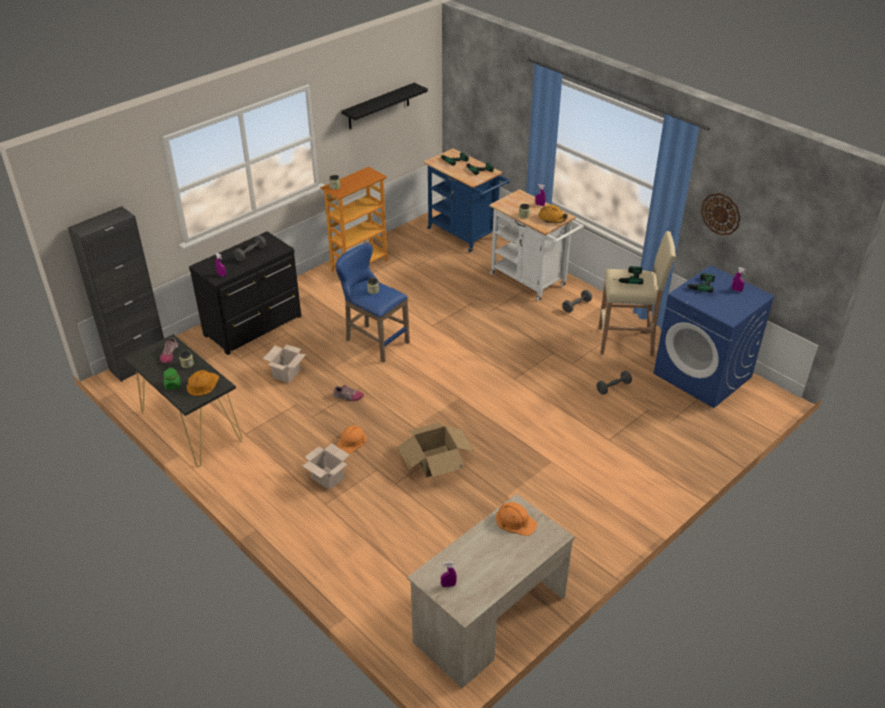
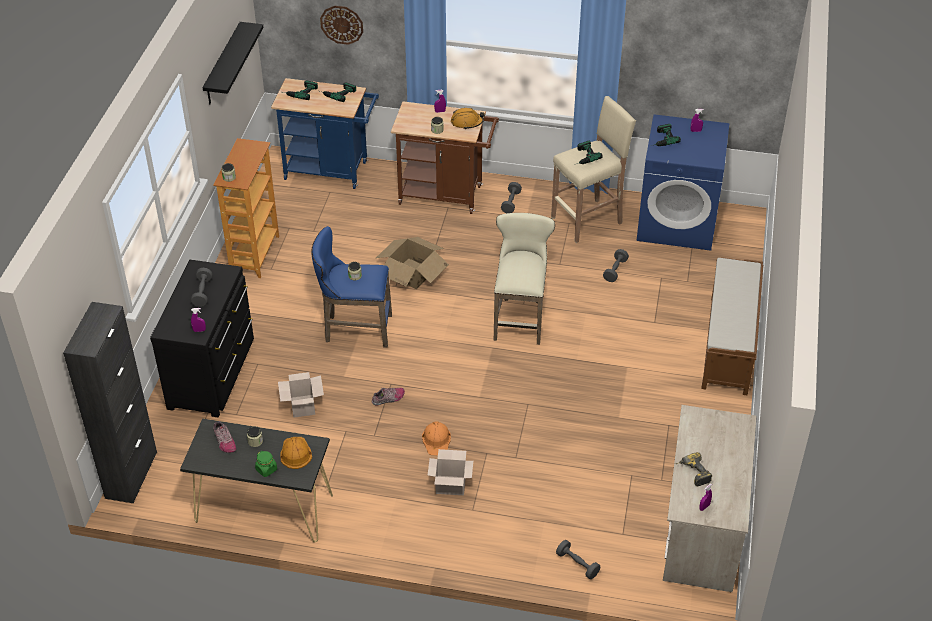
camera: 35 degrees left, 5 degrees up
(359, 589) = (577, 564): none -> grey dumbbell
(436, 461) = (530, 418): cardboard box -> cardboard box (412, 273)
(467, 552) = (692, 473): none -> power drill
(501, 387) = (520, 318): none -> beige stool
(515, 521) = (702, 427): orange hard hat -> none
(531, 282) = (446, 195): white cart -> brown cart
(657, 488) = (728, 345): none -> brown bench
(721, 214) = (656, 62): wall clock -> wall clock (341, 24)

